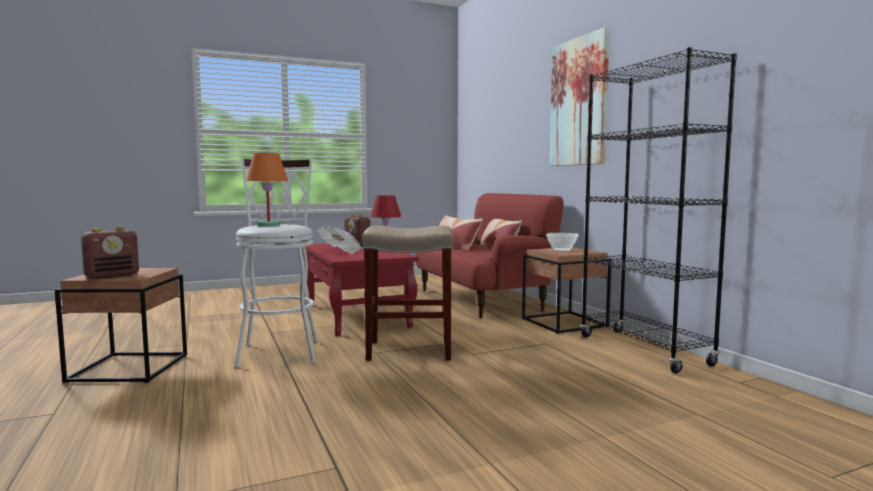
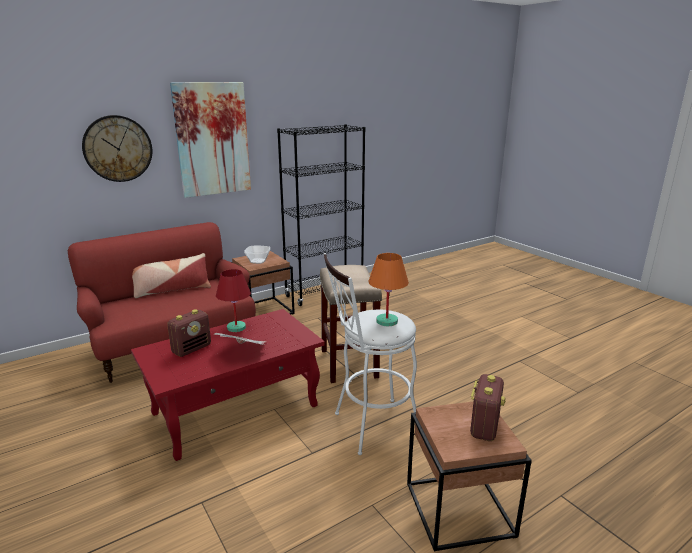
camera: 100 degrees left, 15 degrees up
(112, 276) = (484, 426): radio -> radio turned 75 degrees clockwise
(455, 247) = (145, 309): pillow -> none
(522, 116) = (118, 148): none -> wall clock

